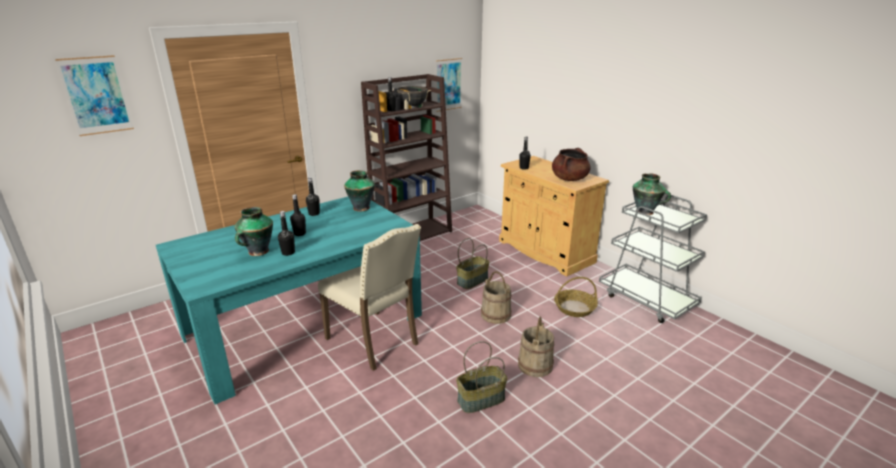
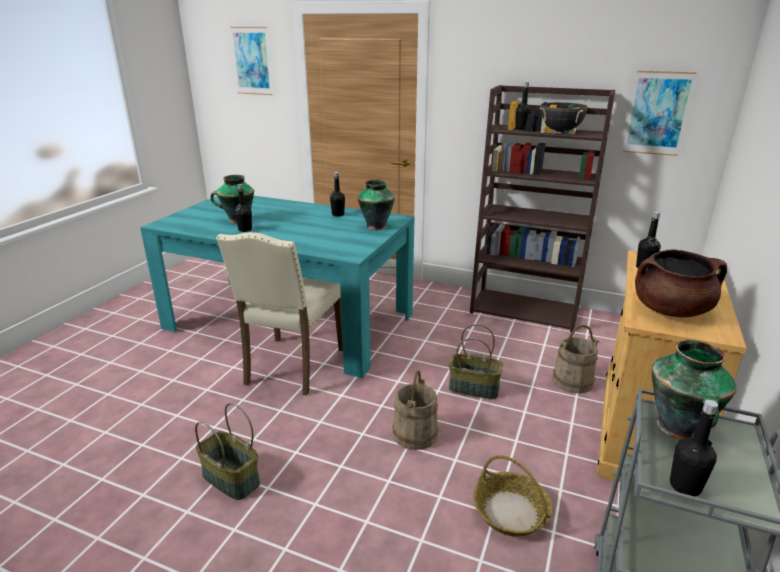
camera: 60 degrees right, 0 degrees up
(299, 233) = (288, 222): black bottle -> black bottle (685, 486)
(535, 365) = (328, 508): beige bucket -> beige bucket (572, 381)

